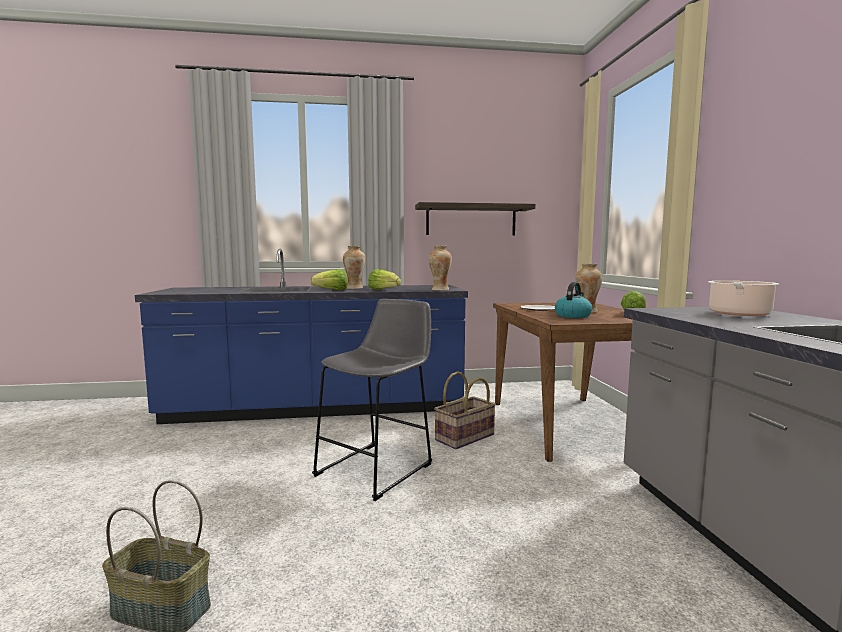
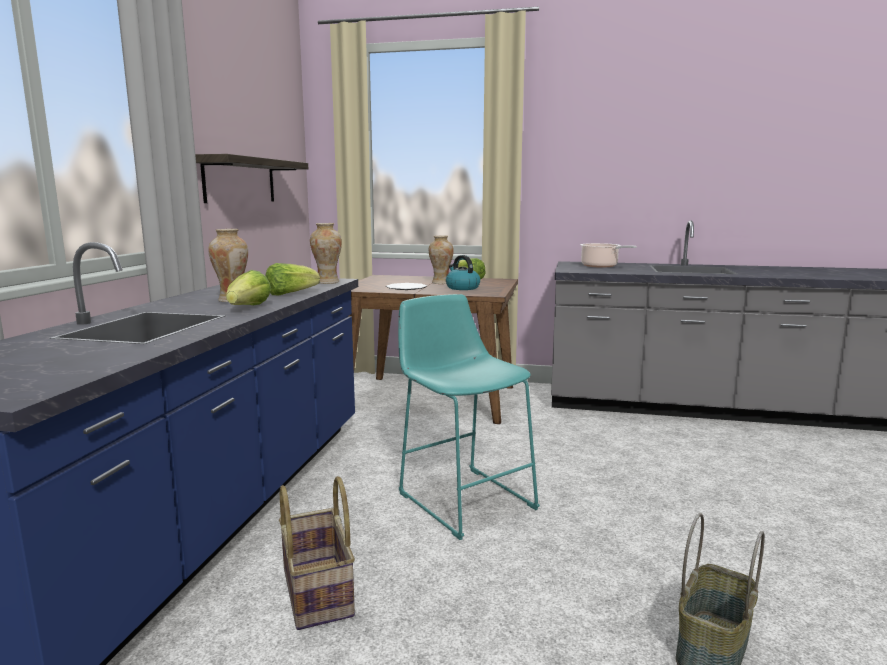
camera: 70 degrees left, 5 degrees up
(379, 467) = (463, 497): grey stool -> turquoise stool
(465, 438) = (422, 443): basket -> basket (319, 591)

